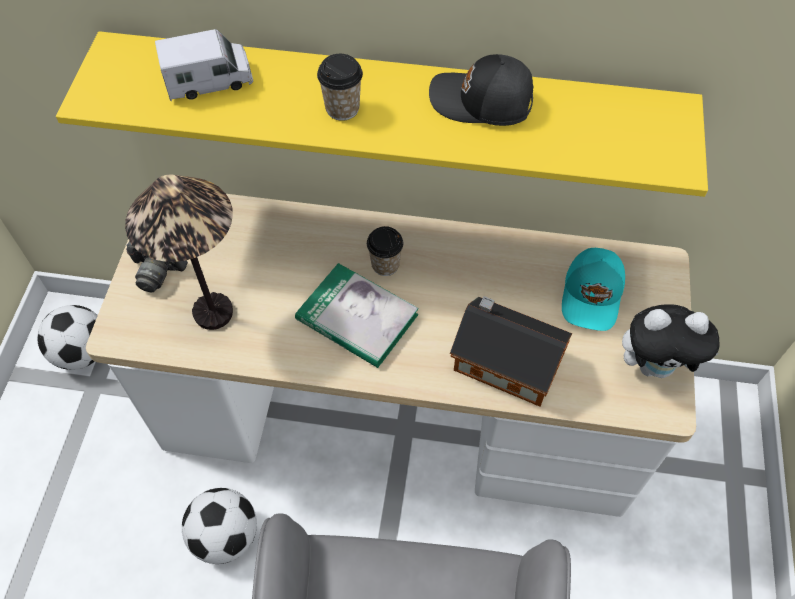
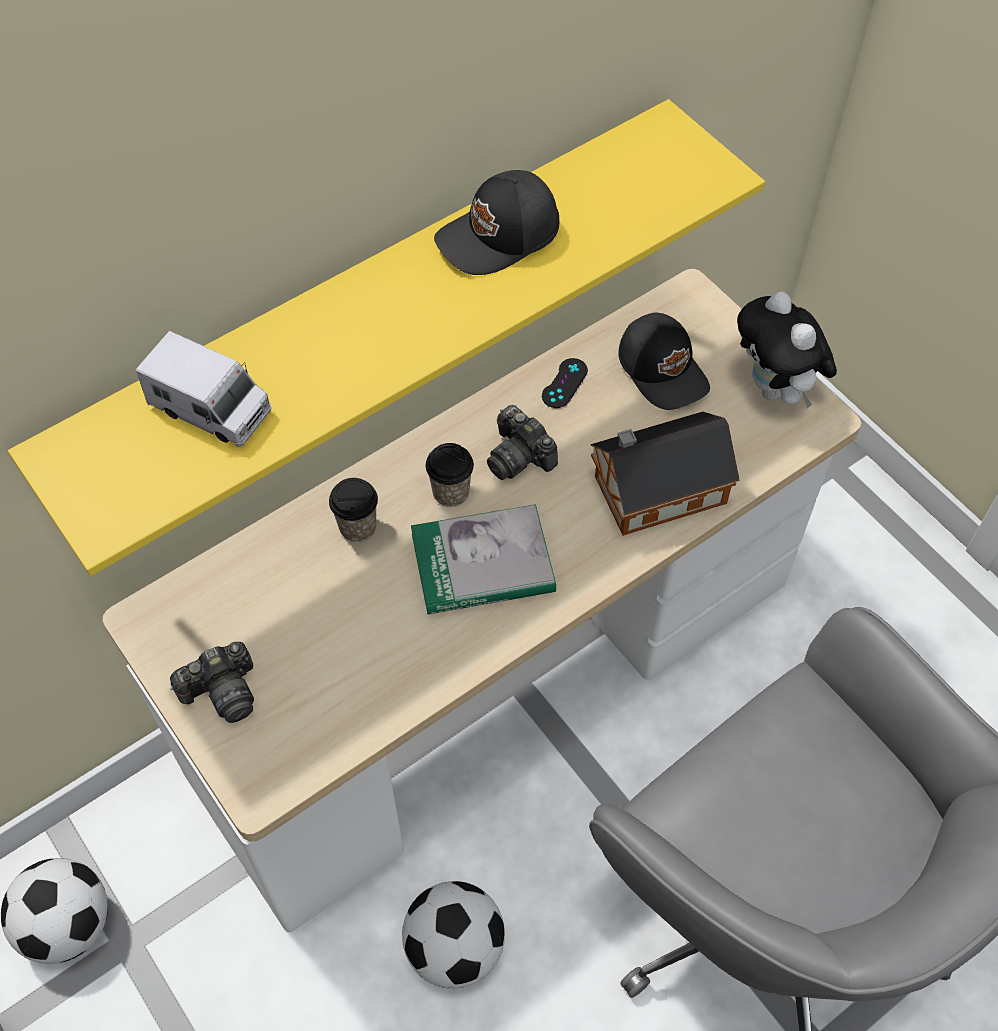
camera: 45 degrees left, 0 degrees up
(209, 81) = (211, 409): toy truck -> toy truck turned 90 degrees clockwise
(214, 312) = (336, 679): table lamp -> none
(342, 108) = (381, 337): cup -> cup (357, 527)
(446, 276) = (519, 456): none -> camera
(521, 256) = (564, 383): none -> black game controller
(593, 295) = (663, 369): turquoise cap -> black cap
(655, 365) = (776, 390): plush toy -> plush toy turned 105 degrees clockwise

